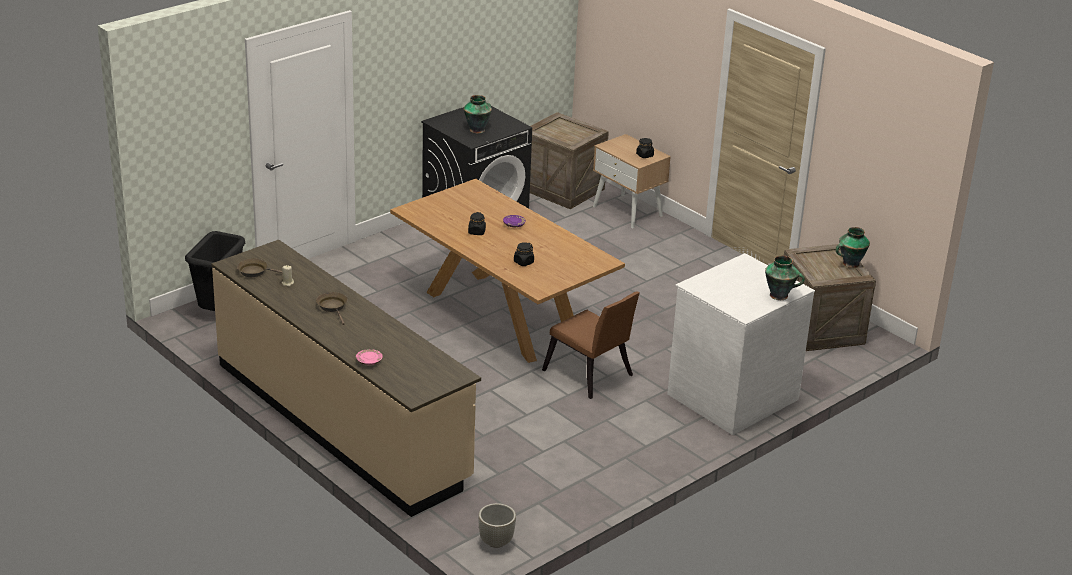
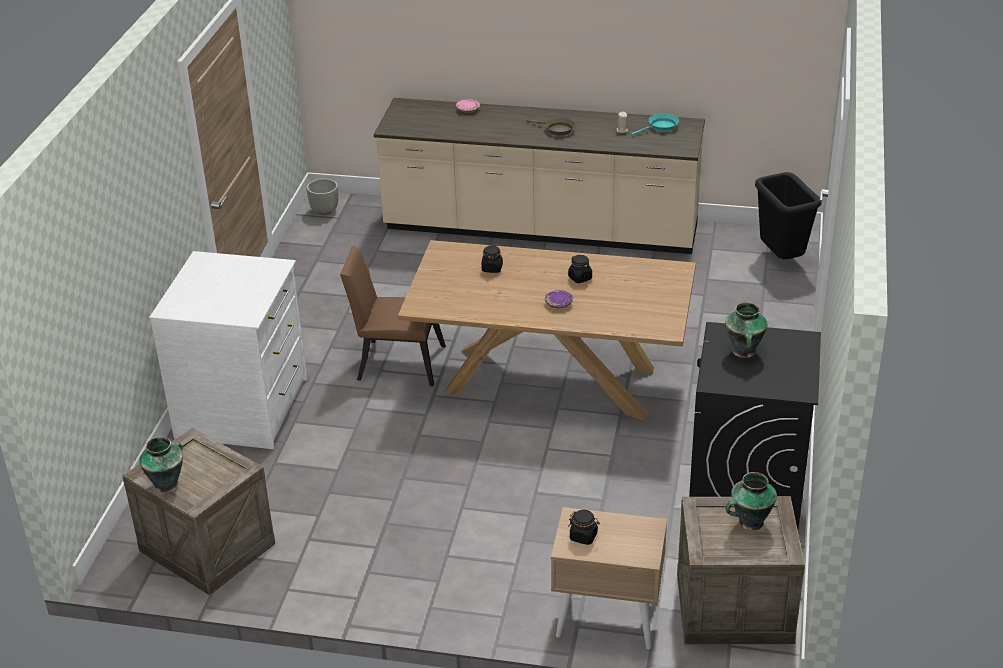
camera: 145 degrees right, 5 degrees up
(255, 272) = (661, 127): brown frying pan -> turquoise frying pan
(780, 296) = (181, 293): vase -> vase (749, 522)

